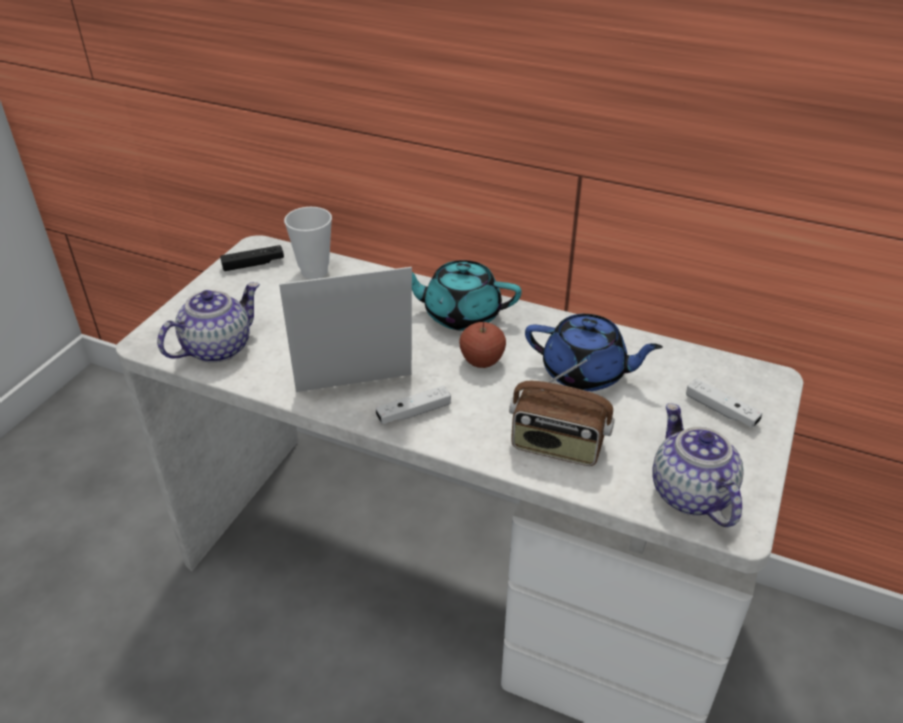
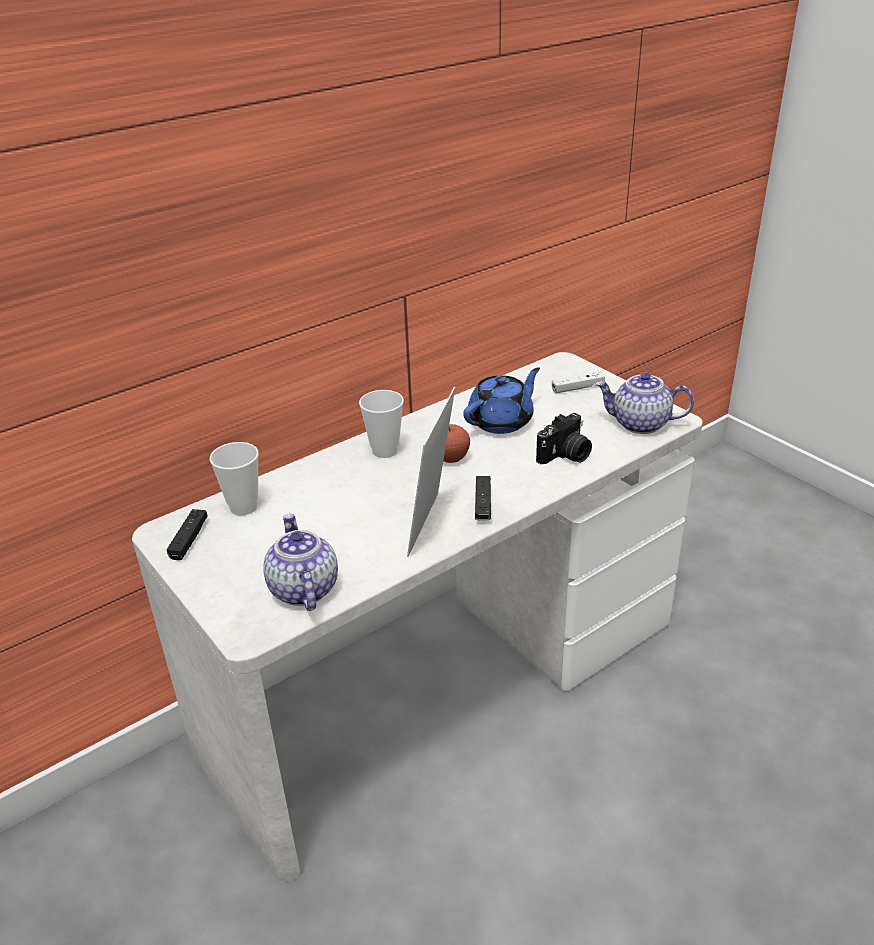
camera: 60 degrees left, 5 degrees down
(414, 412) = (483, 504): white game controller -> black game controller
(460, 314) = (385, 451): turquoise teapot -> cup
(557, 446) = (565, 456): radio -> camera

